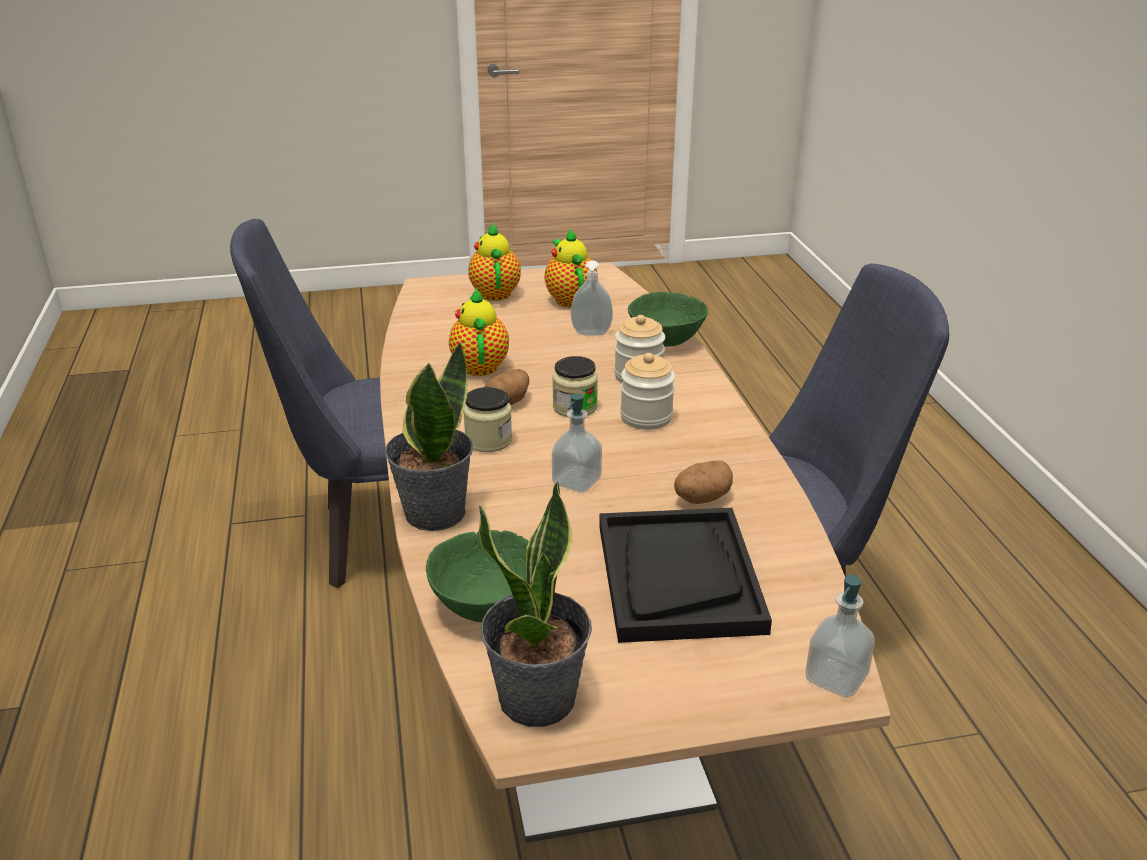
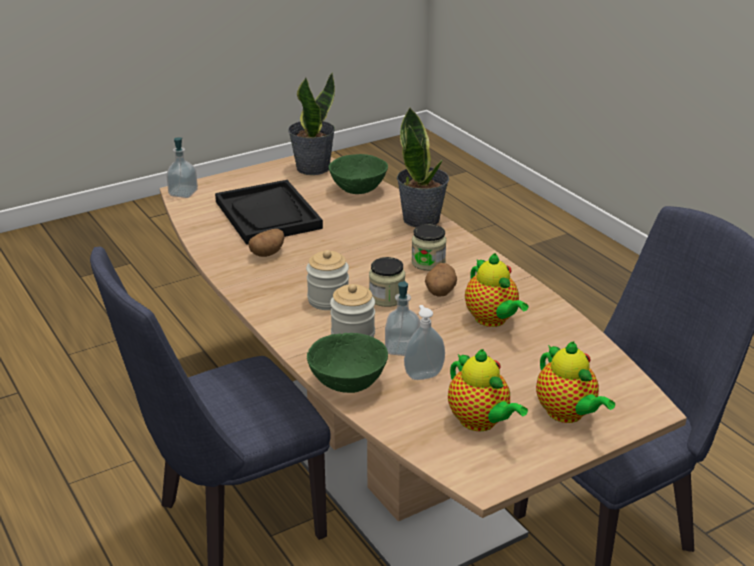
camera: 160 degrees right, 0 degrees up
(576, 481) = (351, 249): soap dispenser -> soap dispenser (402, 348)

